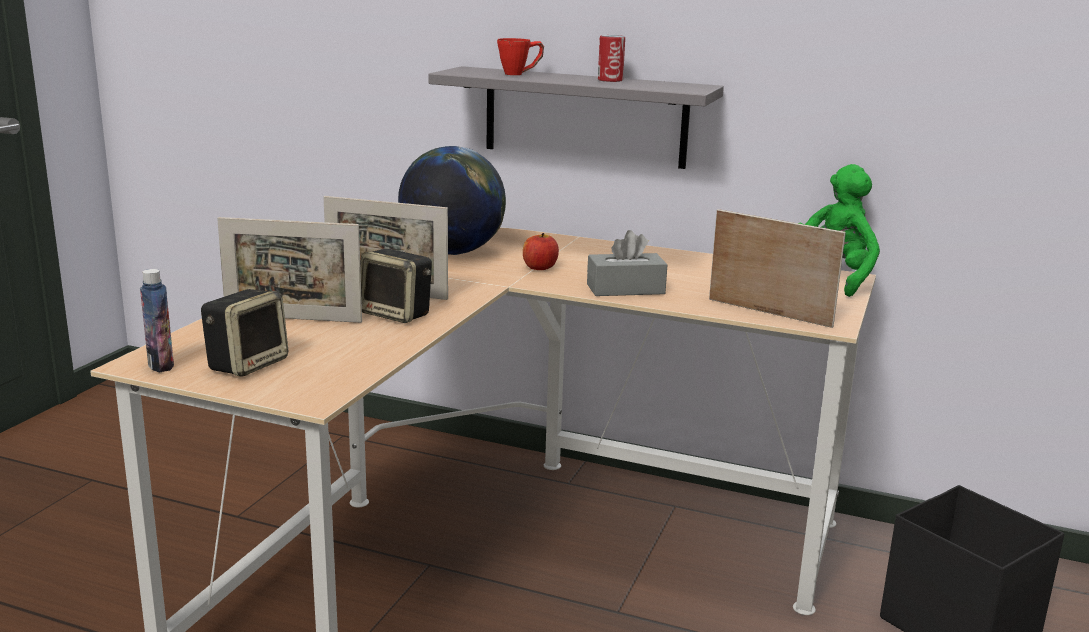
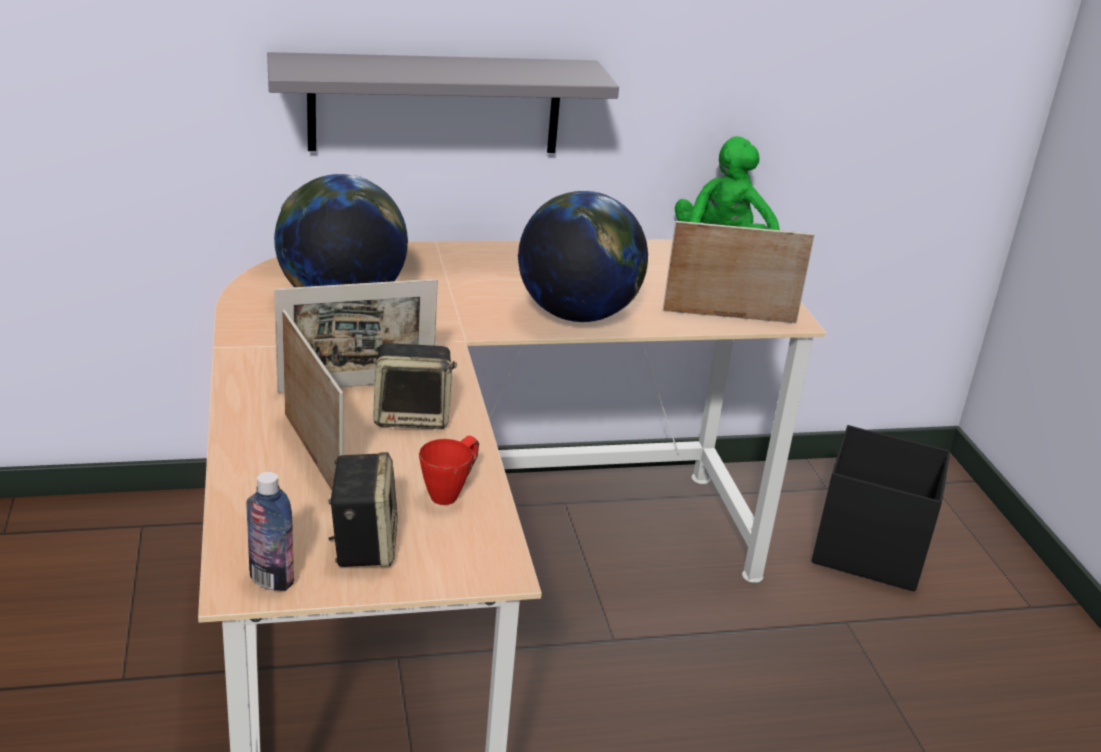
camera: 35 degrees left, 10 degrees up
(293, 318) = (312, 457): picture frame -> picture frame turned 90 degrees counterclockwise
(520, 74) = (371, 65): red mug -> red mug (451, 491)
(539, 267) = (459, 302): apple -> none
(610, 80) = (484, 66): can -> none
(625, 289) = (577, 315): grey tissue box -> globe

